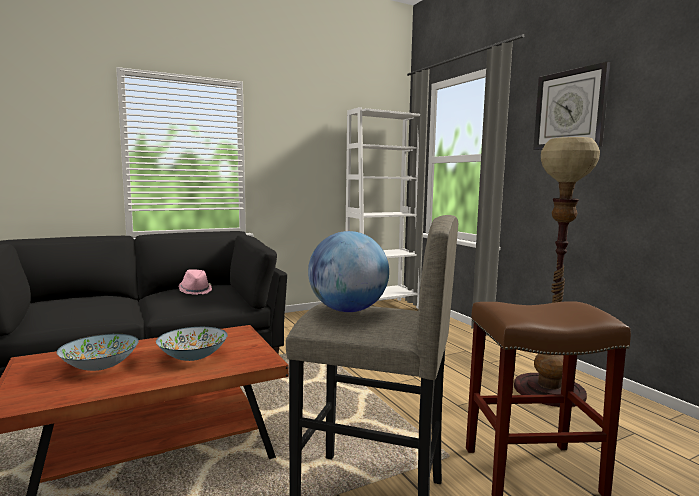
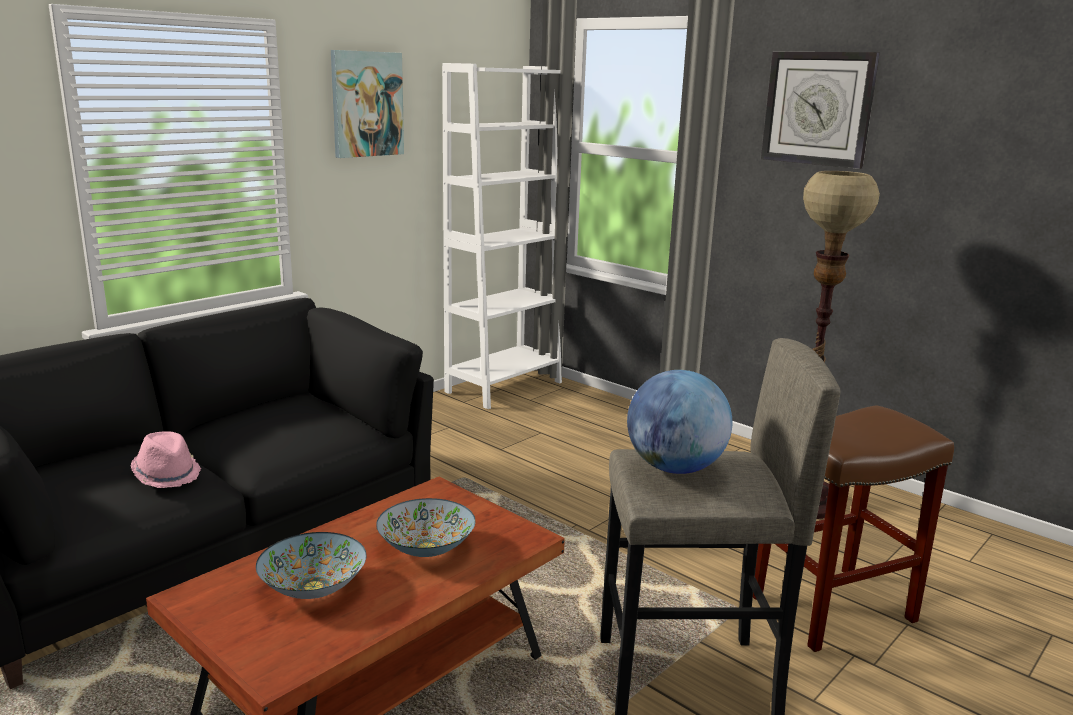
camera: 20 degrees left, 10 degrees up
(195, 291) = (275, 418): pink hat -> pink hat (167, 474)
(298, 131) = (366, 104): none -> picture

